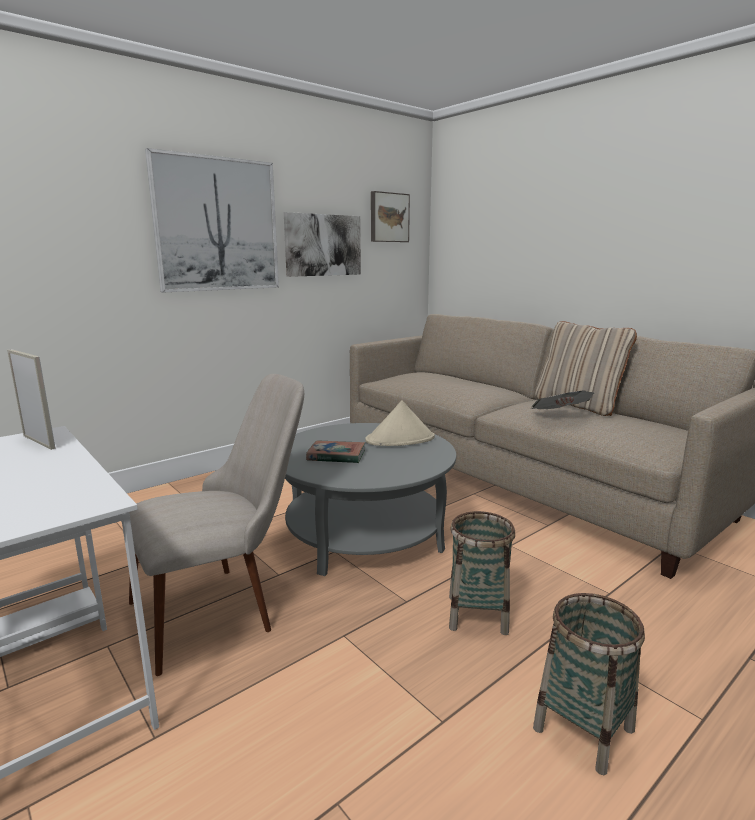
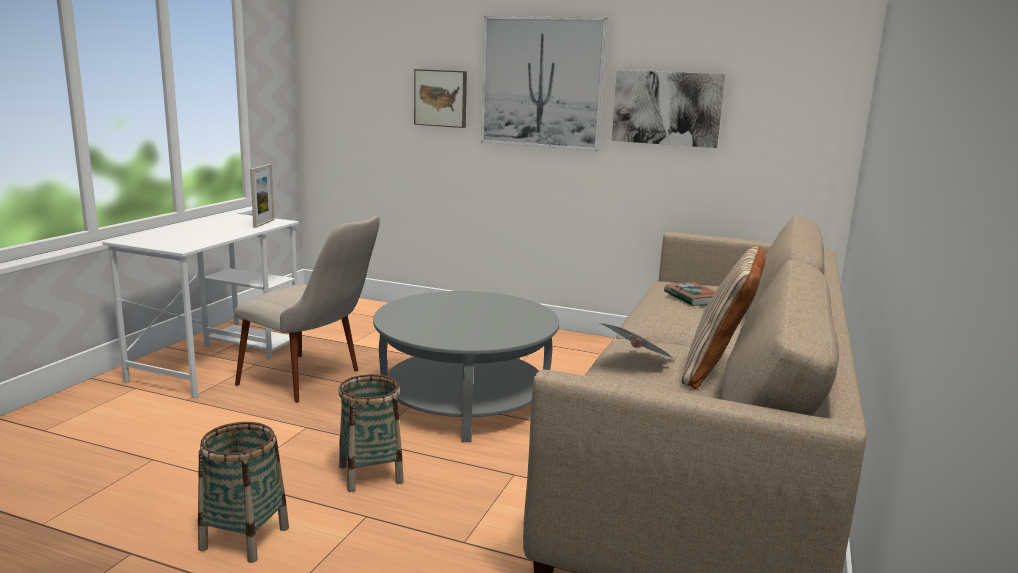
camera: 60 degrees right, 0 degrees up
(336, 456) = (439, 311): book -> book (692, 298)
(388, 217) = (782, 75): picture -> picture (441, 98)
(400, 439) = (512, 324): beige hat -> none

